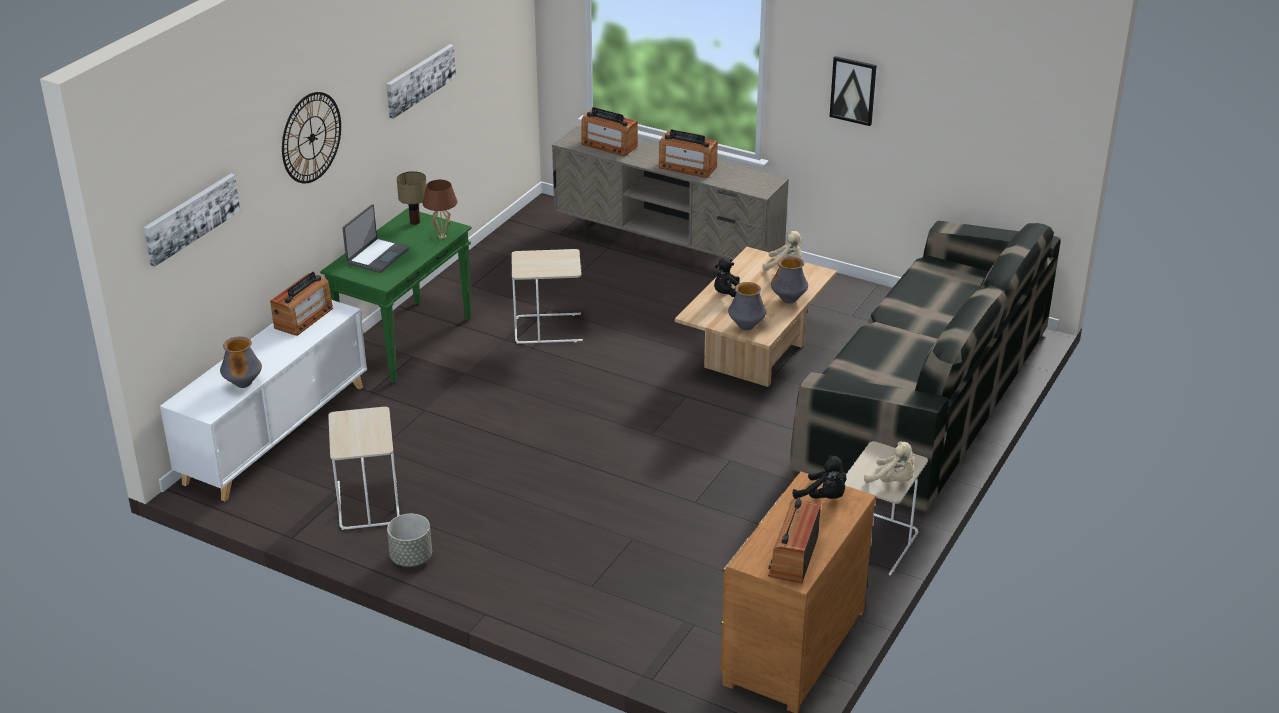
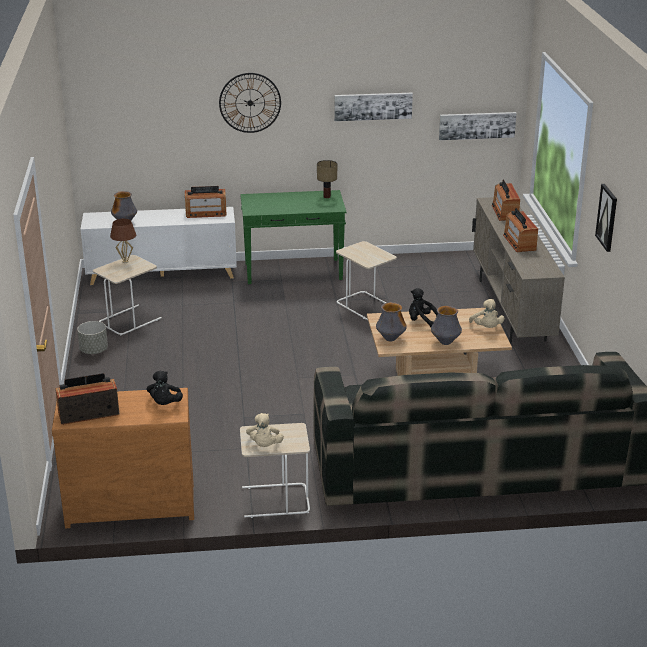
camera: 55 degrees right, 5 degrees down
(191, 218) = (129, 110): picture -> picture (477, 125)
(377, 256) = (275, 201): laptop -> none
(442, 236) = (322, 208): brown table lamp -> brown table lamp (125, 261)

